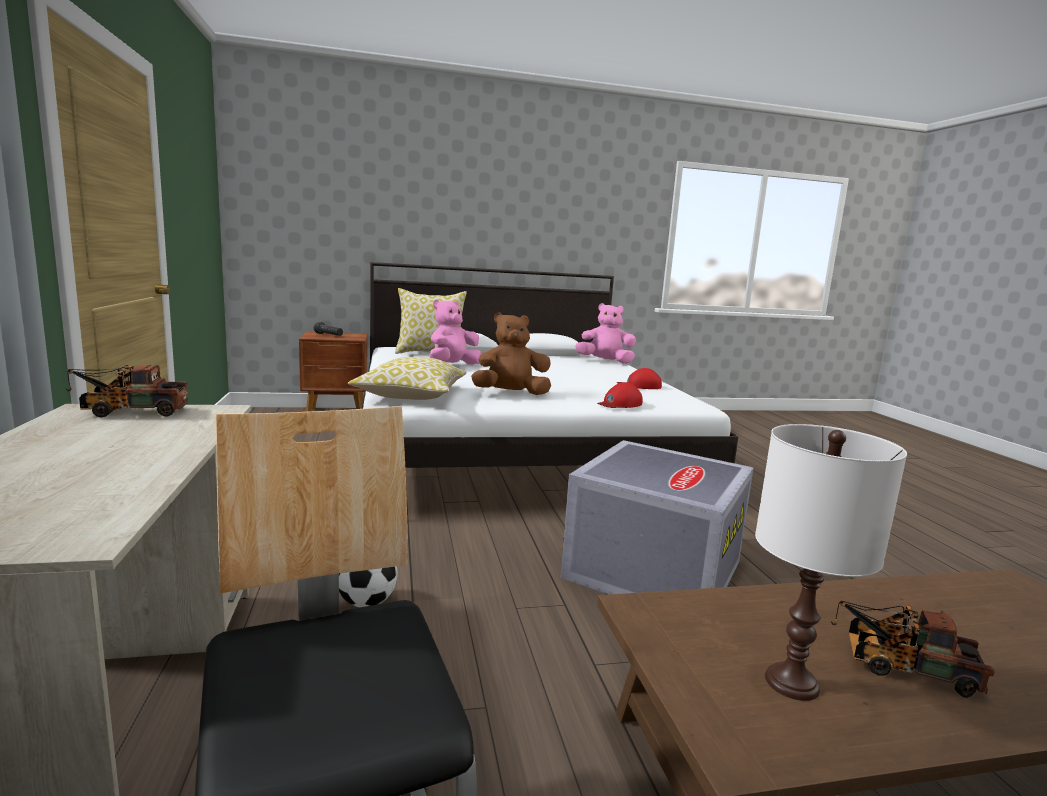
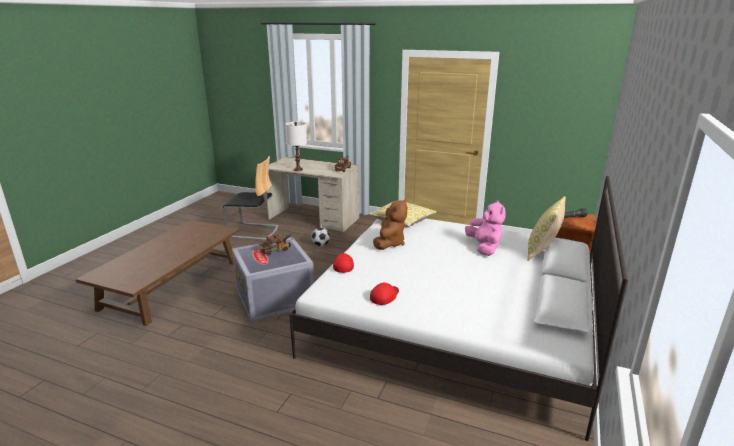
camera: 125 degrees right, 10 degrees up
(605, 361) = (505, 329): pink plush toy -> none
(792, 682) = (188, 234): white table lamp -> white table lamp (298, 169)
(901, 667) = (167, 245): toy truck -> toy truck (277, 250)

